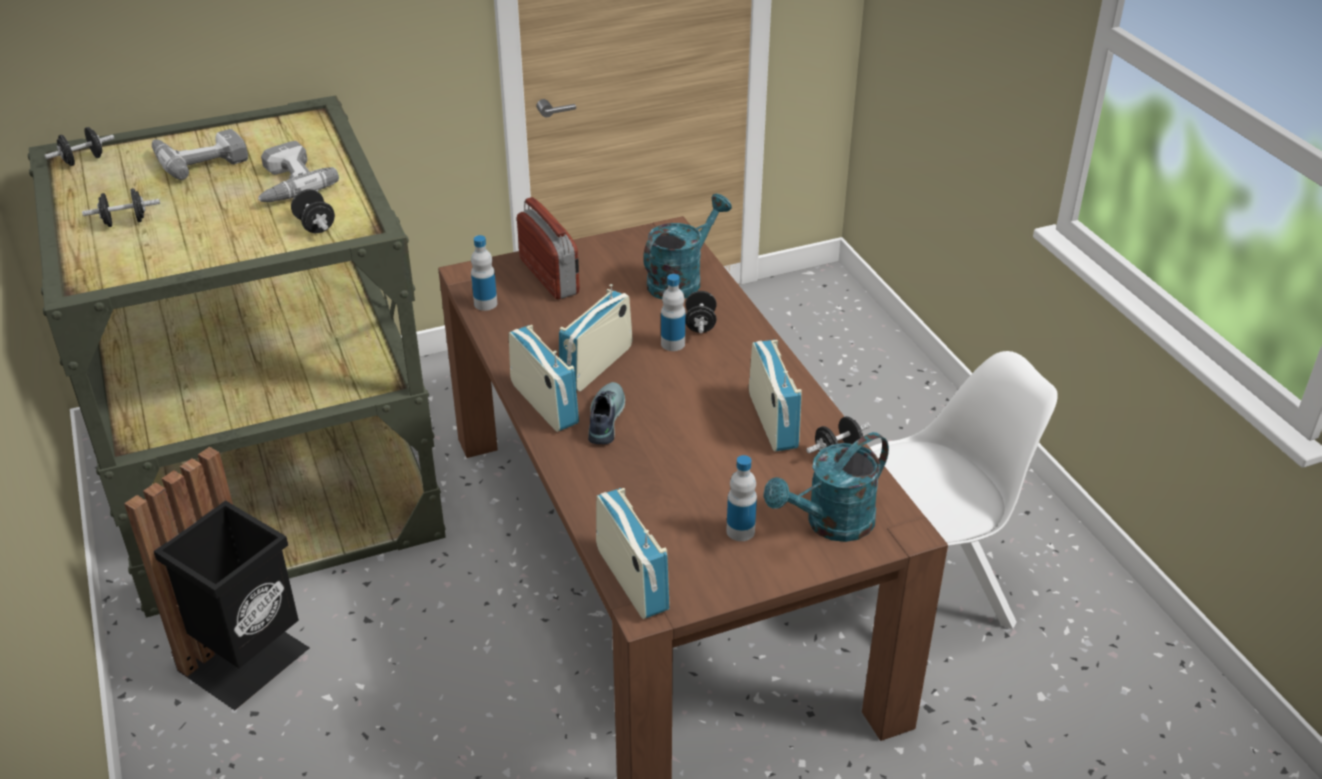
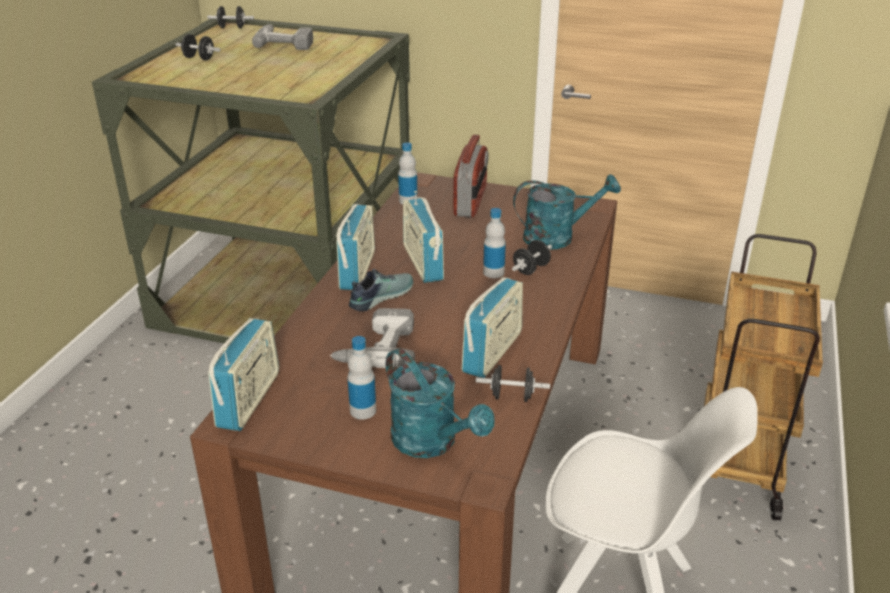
camera: 40 degrees right, 5 degrees down
(248, 661) = (160, 377): black trash can -> none
(286, 184) = (306, 66): power drill -> power drill (376, 347)
(315, 226) = (284, 89): black dumbbell -> none
(596, 365) = (423, 263): radio -> radio turned 90 degrees counterclockwise
(830, 524) = (432, 443): turquoise watering can -> turquoise watering can turned 135 degrees counterclockwise
(898, 436) = (735, 467): none -> brown cart

